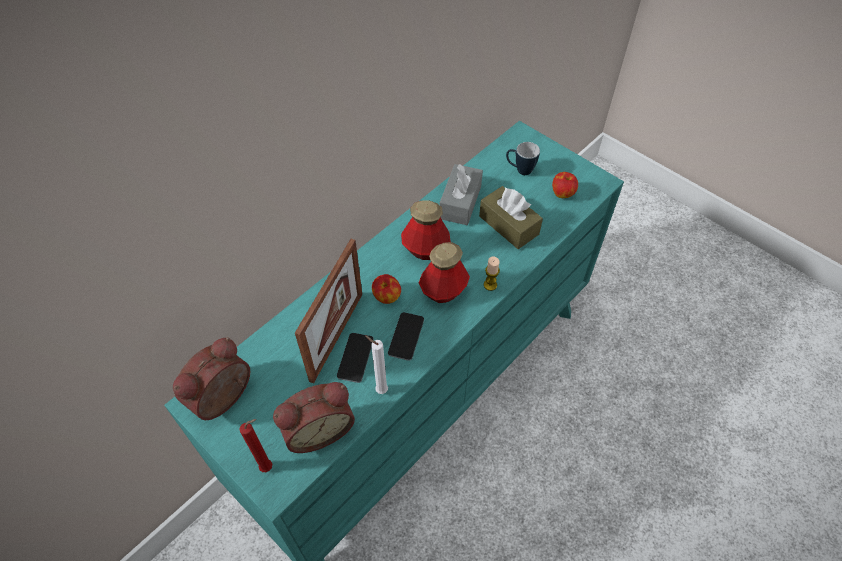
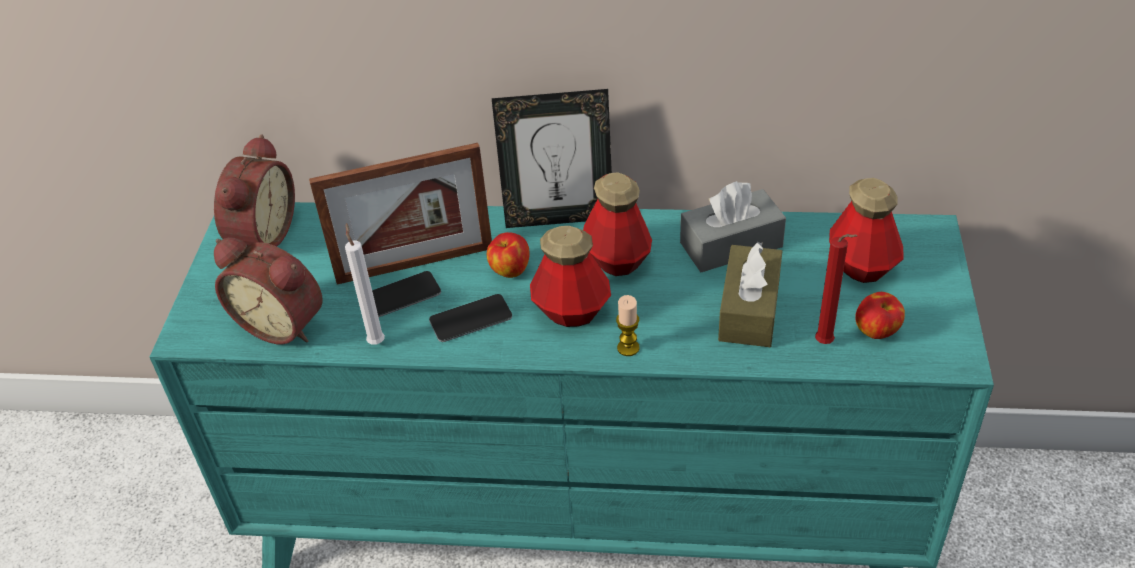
camera: 55 degrees right, 10 degrees down
(224, 399) = (260, 235): alarm clock -> alarm clock turned 105 degrees clockwise
(269, 467) = (208, 315): red candle -> red candle (826, 344)
(369, 252) = (559, 217): none -> picture frame
(520, 170) = (862, 266): mug -> bottle

